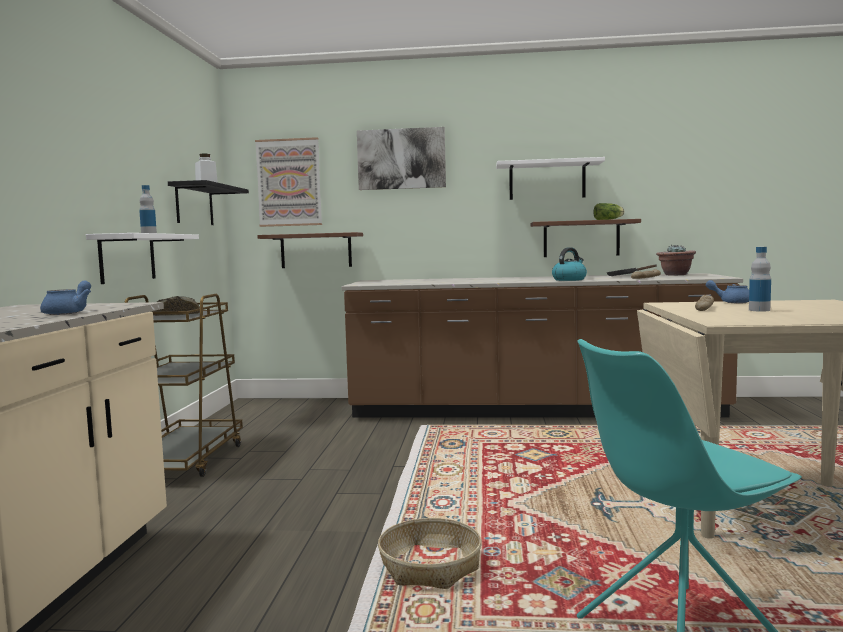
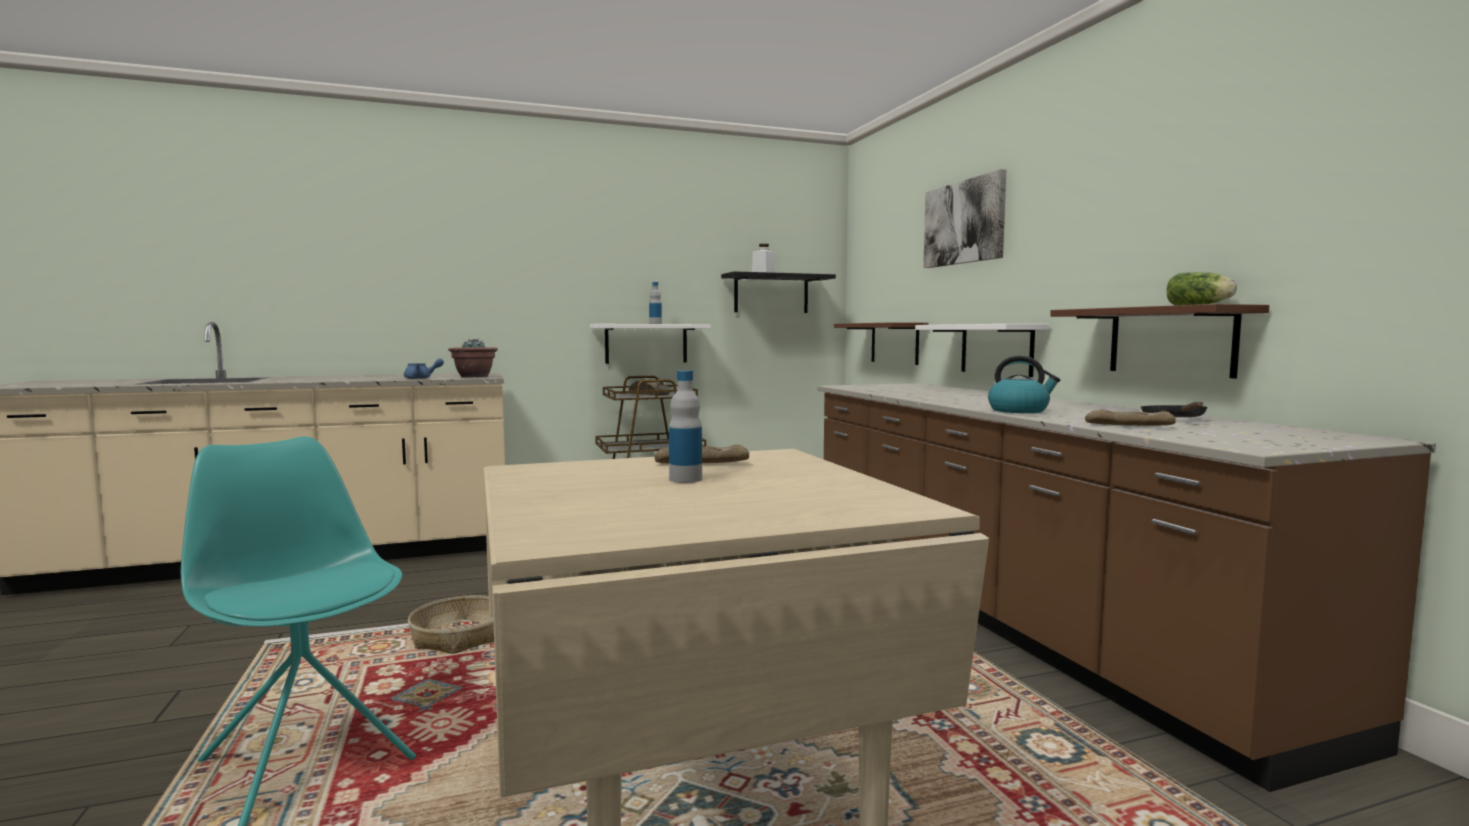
camera: 65 degrees right, 0 degrees up
(289, 182) = (881, 263): picture -> none
(547, 180) = (1124, 236): white shelf -> white shelf (996, 349)
(675, 275) = (1283, 432): potted plant -> potted plant (474, 377)
(731, 302) = (823, 471): blue teapot -> none

